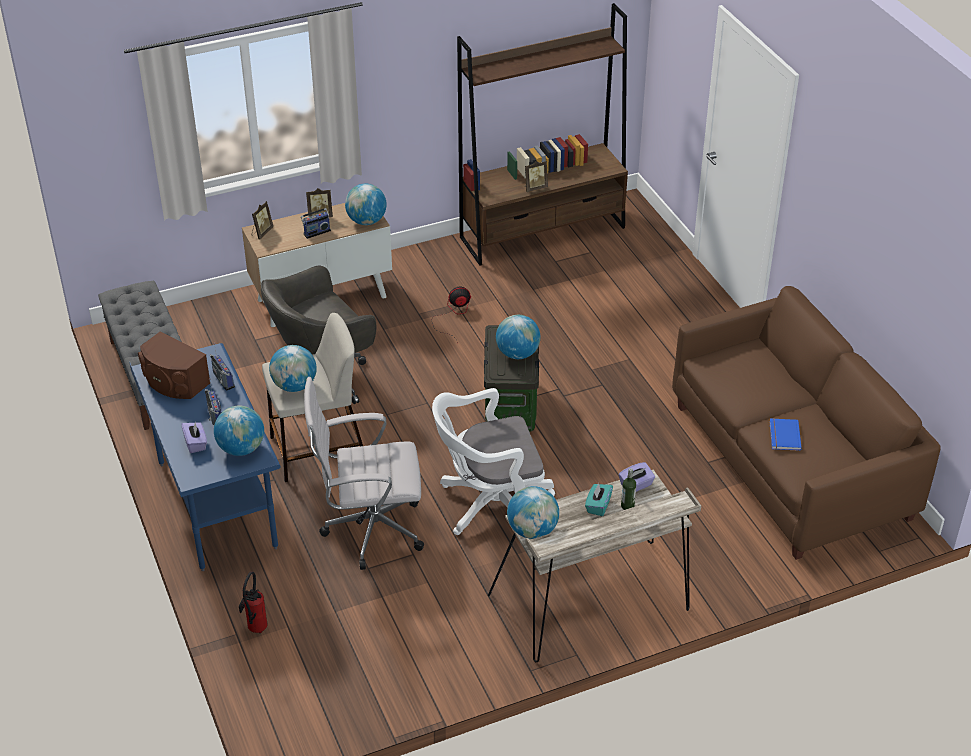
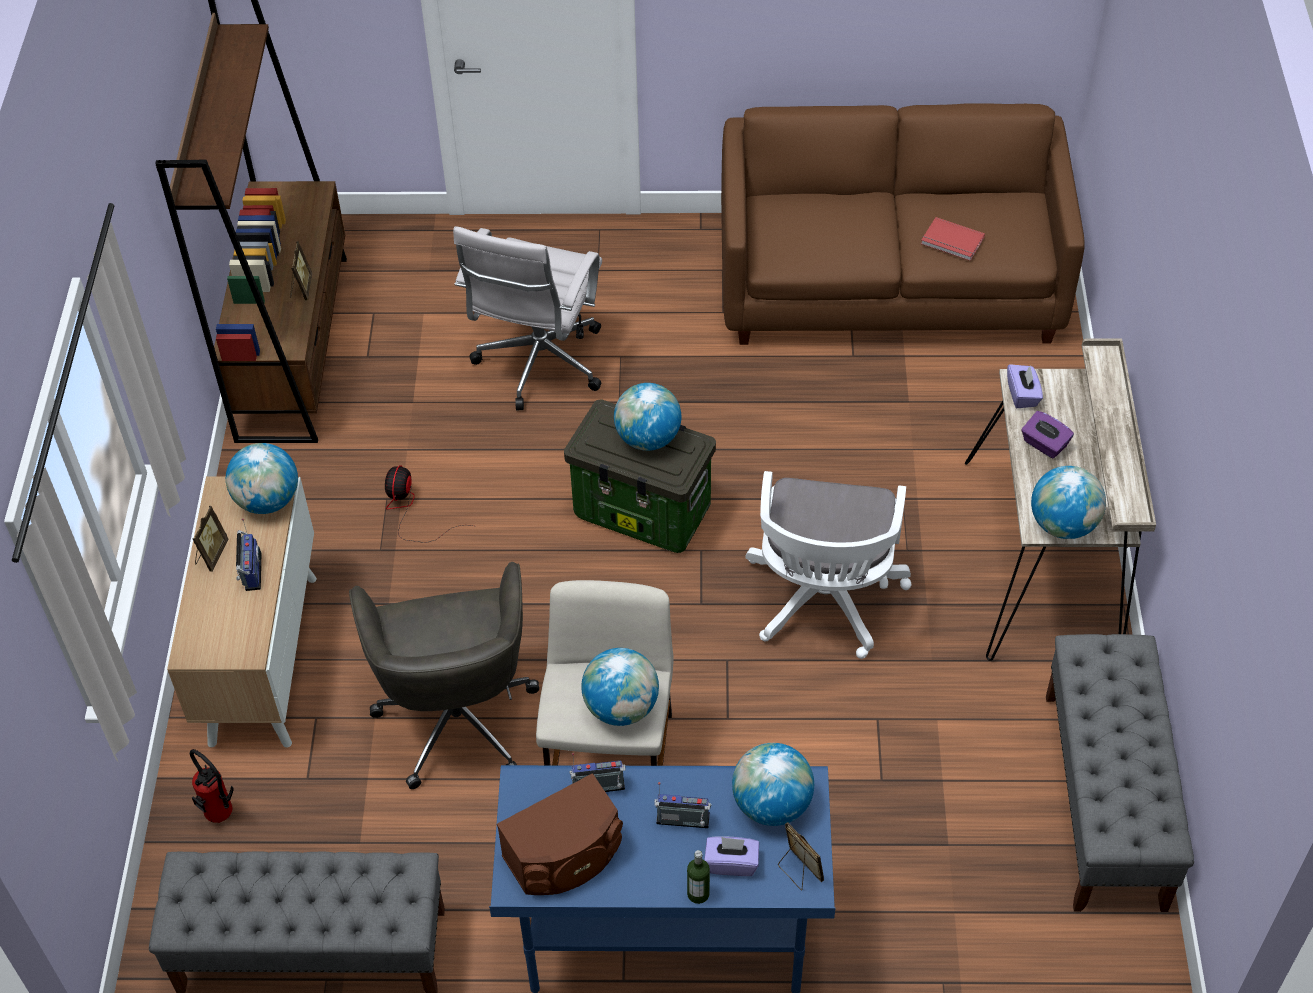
camera: 65 degrees left, 10 degrees up
(255, 630) = (945, 955): fire extinguisher -> fire extinguisher (221, 817)
(261, 233) = (202, 645): picture frame -> picture frame (798, 871)
(369, 530) = (809, 755): white office chair -> white office chair (538, 366)
(406, 681) = (1104, 800): none -> grey bench
(598, 506) = (1044, 444): turquoise tissue box -> purple tissue box
(627, 506) = (1056, 416): bottle -> bottle (698, 894)
(783, 436) = (952, 242): blue book -> red book

